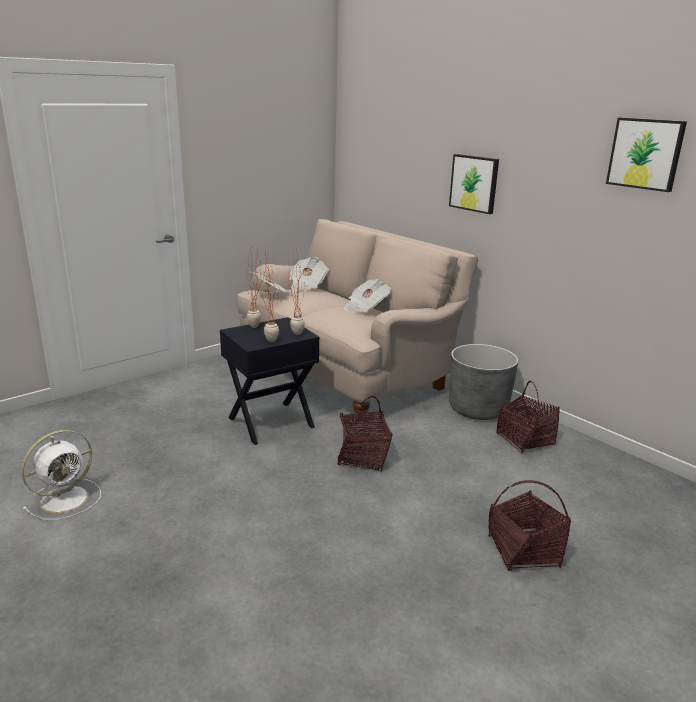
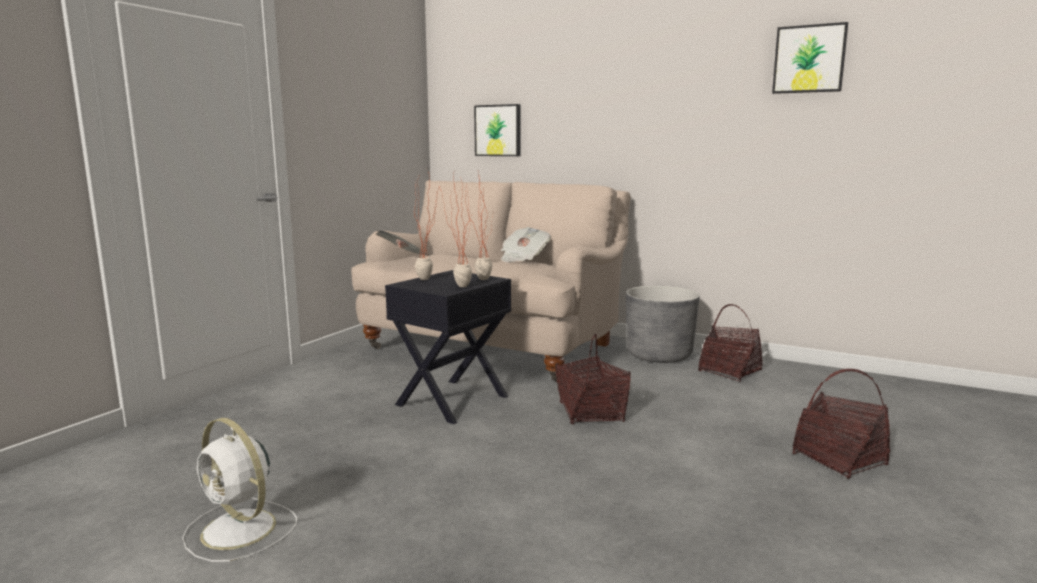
camera: 20 degrees left, 10 degrees down
(66, 498) = (241, 530): white fan -> white fan turned 105 degrees clockwise
(307, 285) = (433, 250): newspaper -> none
(474, 183) = (615, 118): picture -> picture (498, 130)

